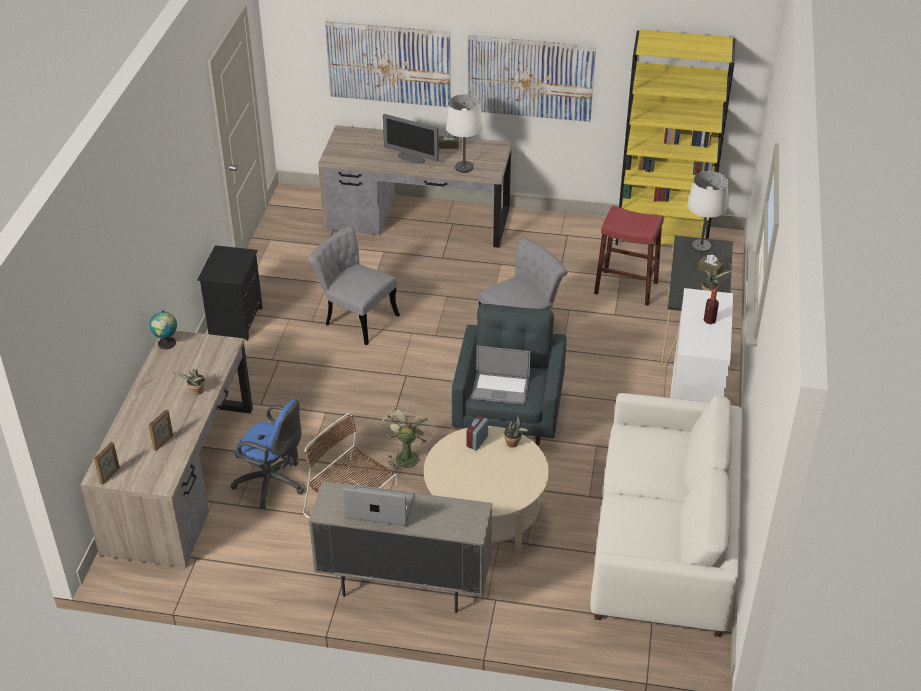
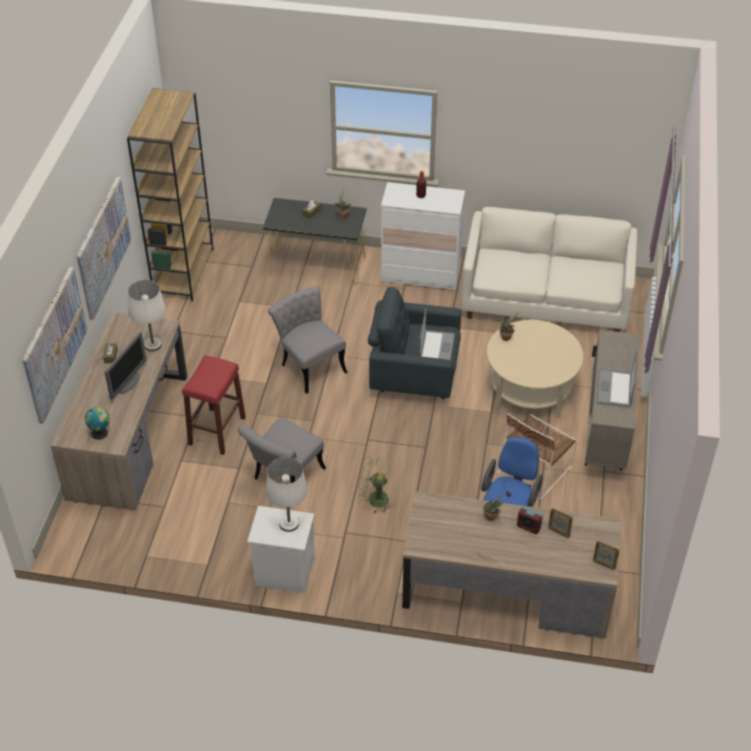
camera: 90 degrees left, 5 degrees up
(166, 344) = (426, 548): globe -> globe (101, 433)
(235, 321) = (283, 573): black nightstand -> white nightstand
(407, 455) = (467, 436): green fan -> green fan (373, 500)
(477, 441) = (505, 357): alarm clock -> alarm clock (528, 527)
(626, 287) = (255, 298): red stool -> red stool (217, 431)
(662, 236) = (183, 272): yellow bookcase -> brown bookcase
(701, 247) = (281, 214): white table lamp -> white table lamp (289, 523)

